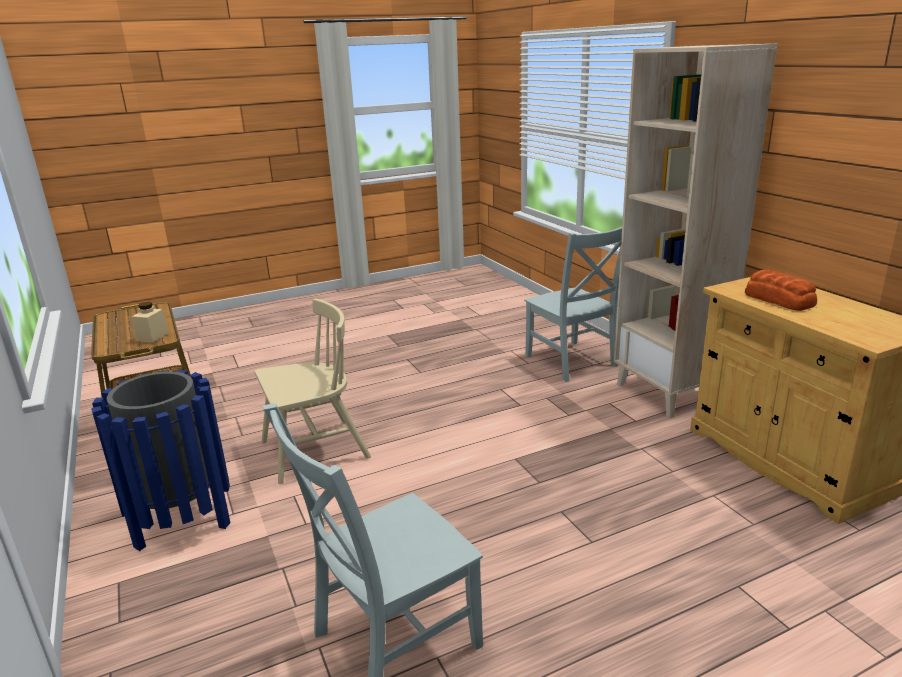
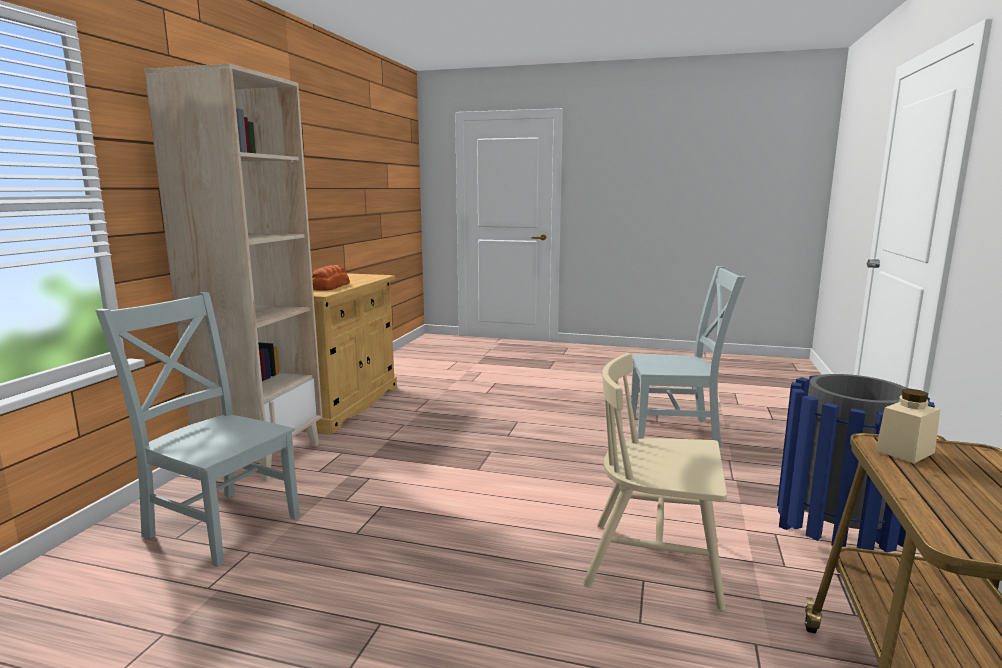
camera: 140 degrees left, 10 degrees down
(572, 362) = (220, 524): grey chair -> grey chair turned 75 degrees counterclockwise

